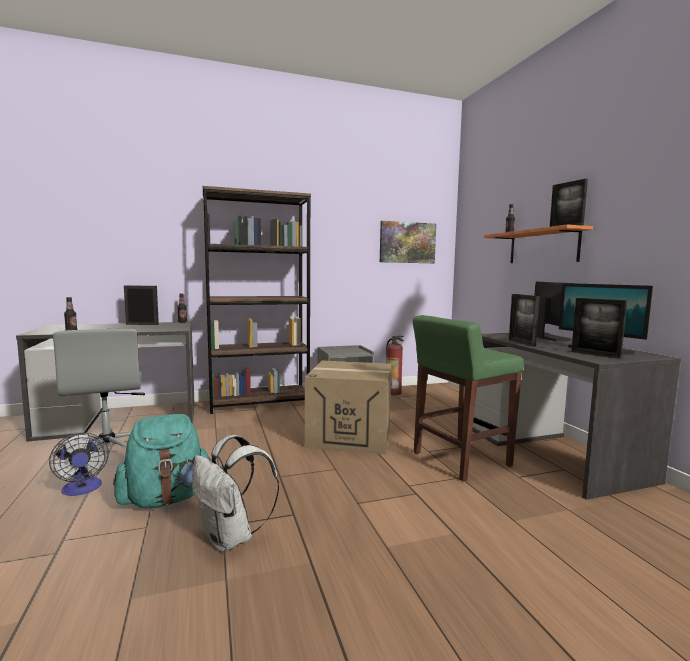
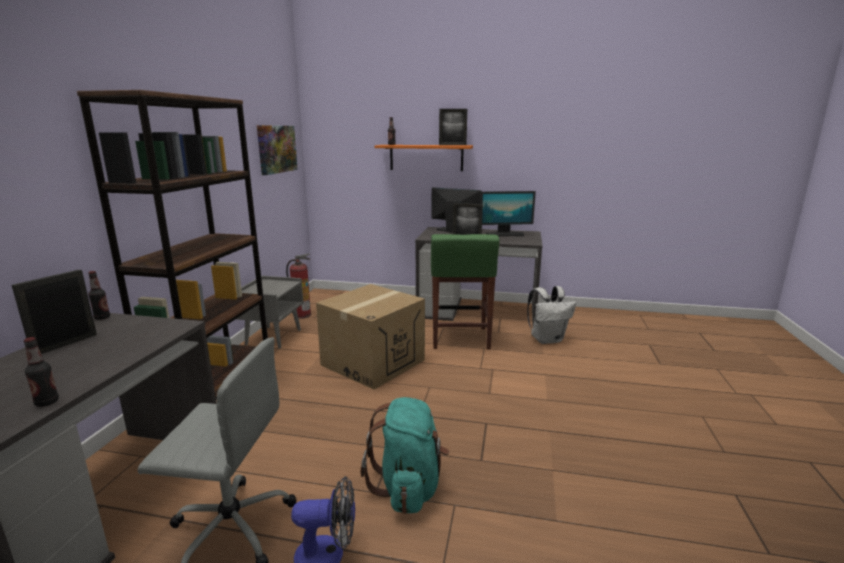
camera: 60 degrees left, 10 degrees up
(231, 538) = (502, 459): white backpack -> white backpack (547, 339)
(595, 354) = (519, 239): picture frame -> none

